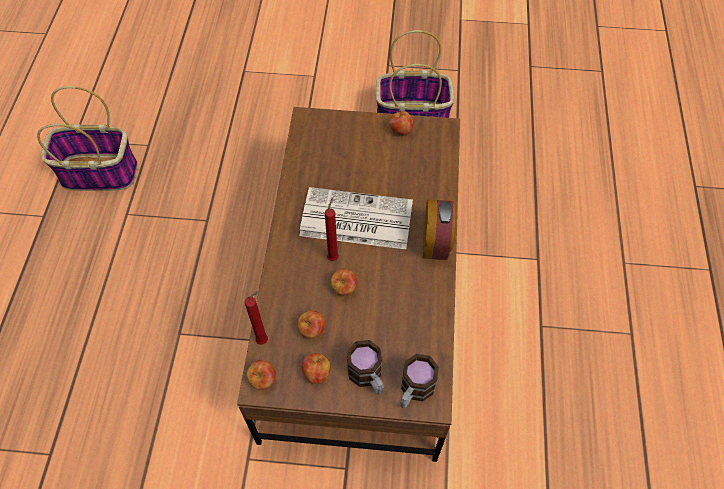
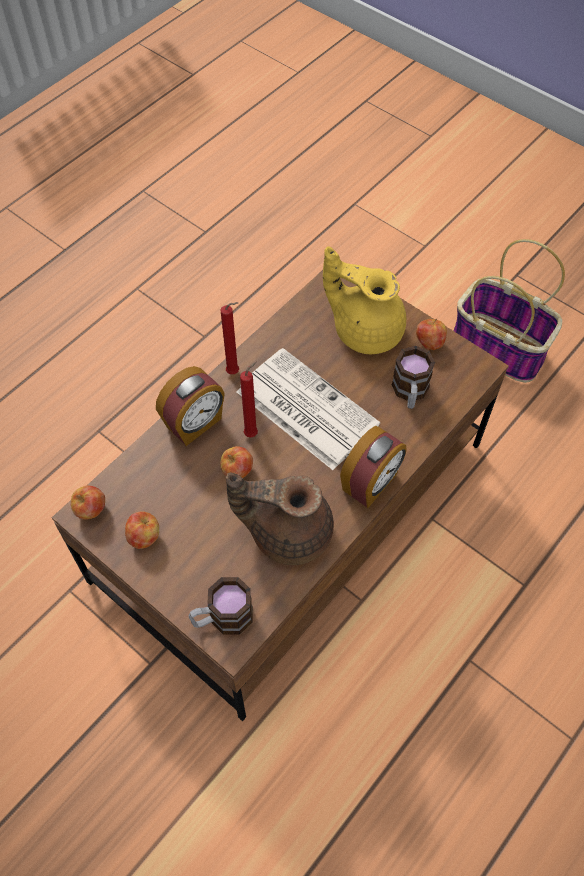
camera: 35 degrees right, 0 degrees up
(97, 173) = (140, 235): basket -> none
(264, 340) = (122, 473): red candle -> red candle (235, 372)
(288, 274) = (195, 423): none -> alarm clock
(312, 330) = (174, 493): apple -> none
(352, 144) = (365, 329): none -> yellow teapot
(368, 377) = (189, 574): mug -> mug (410, 393)
(409, 307) = (287, 531): none -> brown teapot

